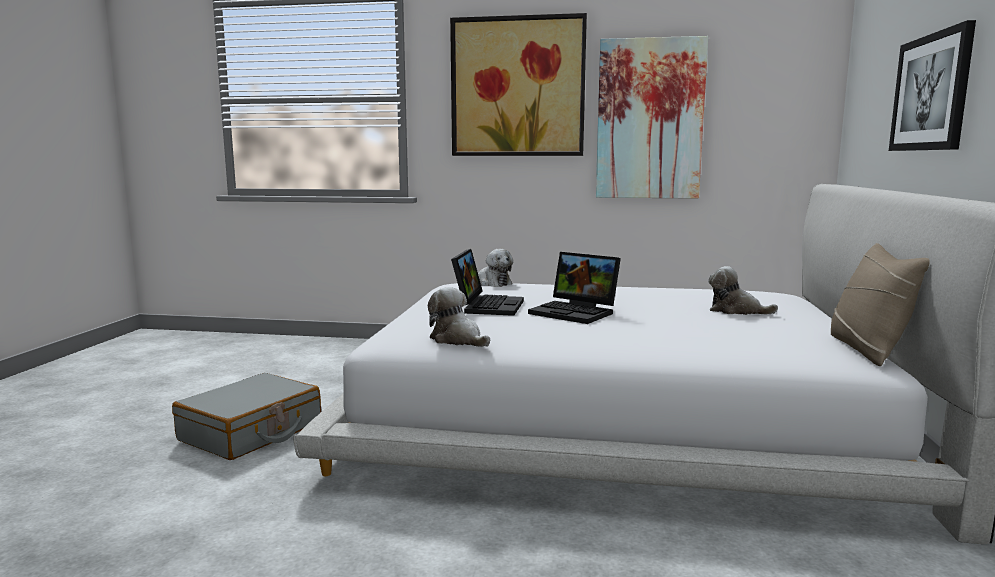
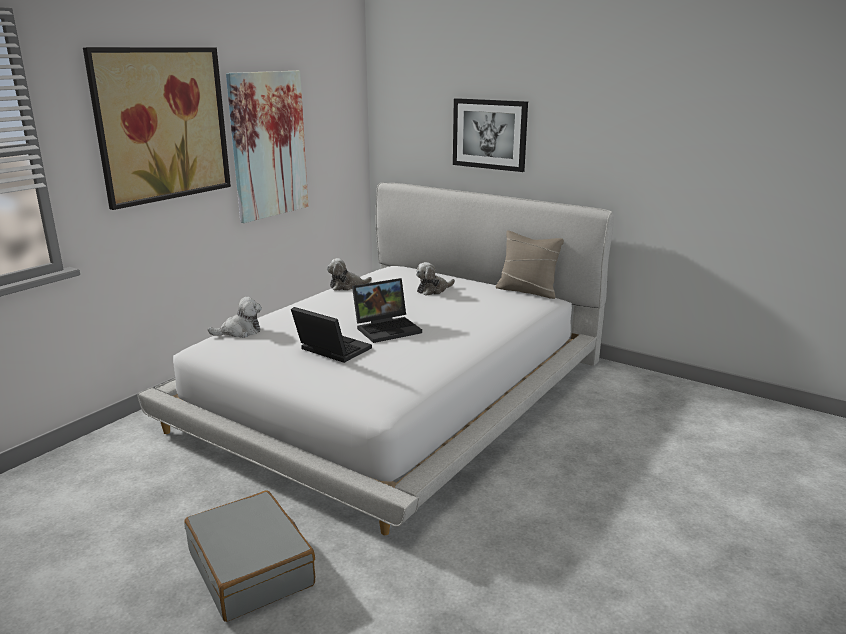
camera: 65 degrees left, 10 degrees up
(458, 340) = (414, 379): plush toy -> plush toy (347, 286)

